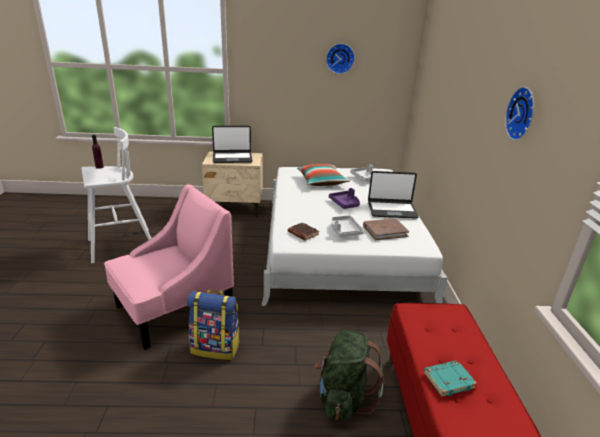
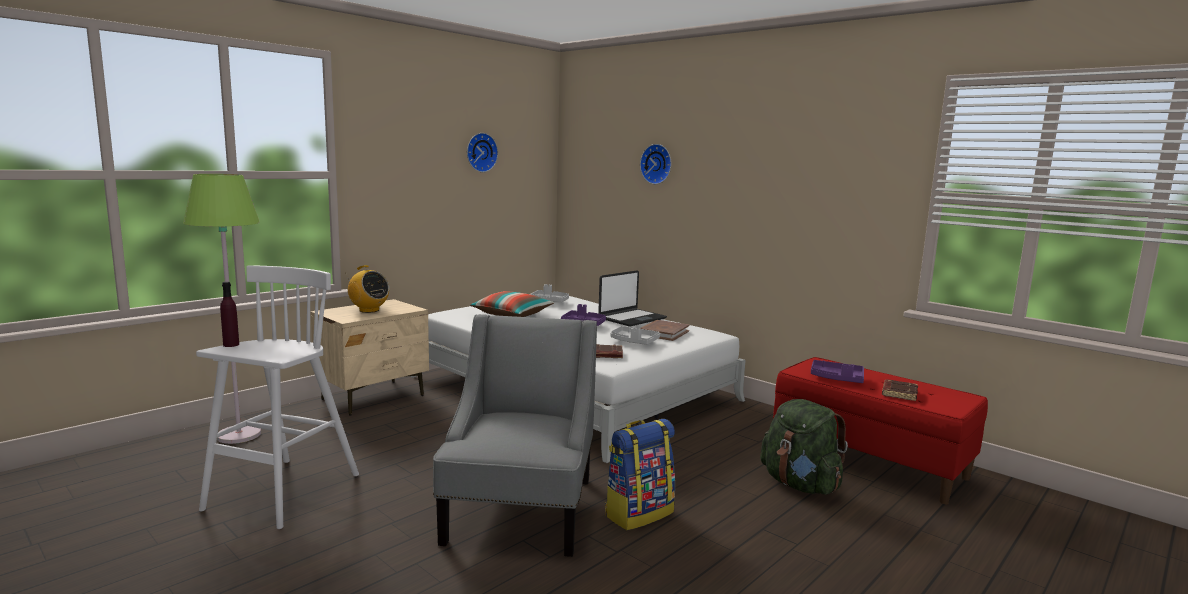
camera: 45 degrees left, 15 degrees down
(156, 208) = (238, 435): none -> green floor lamp
(174, 308) = (521, 510): pink armchair -> grey armchair
(232, 158) = (369, 310): laptop -> radio
(426, 334) = (837, 379): none -> purple tray
(448, 380) = (898, 393): turquoise book -> brown book
(523, 114) = (808, 165): wall clock -> wall clock (657, 164)

